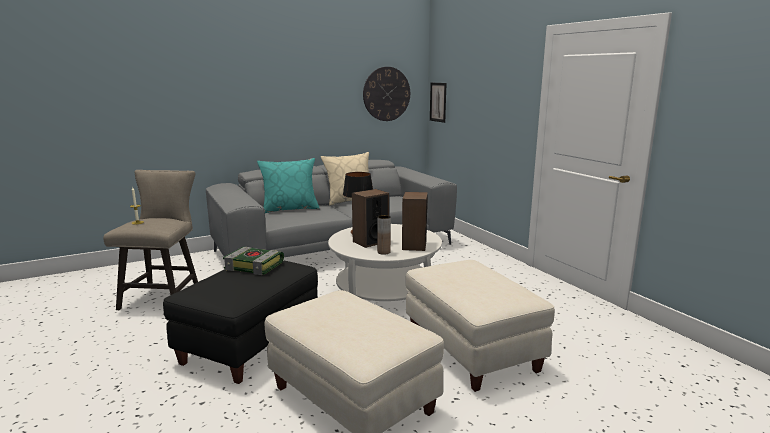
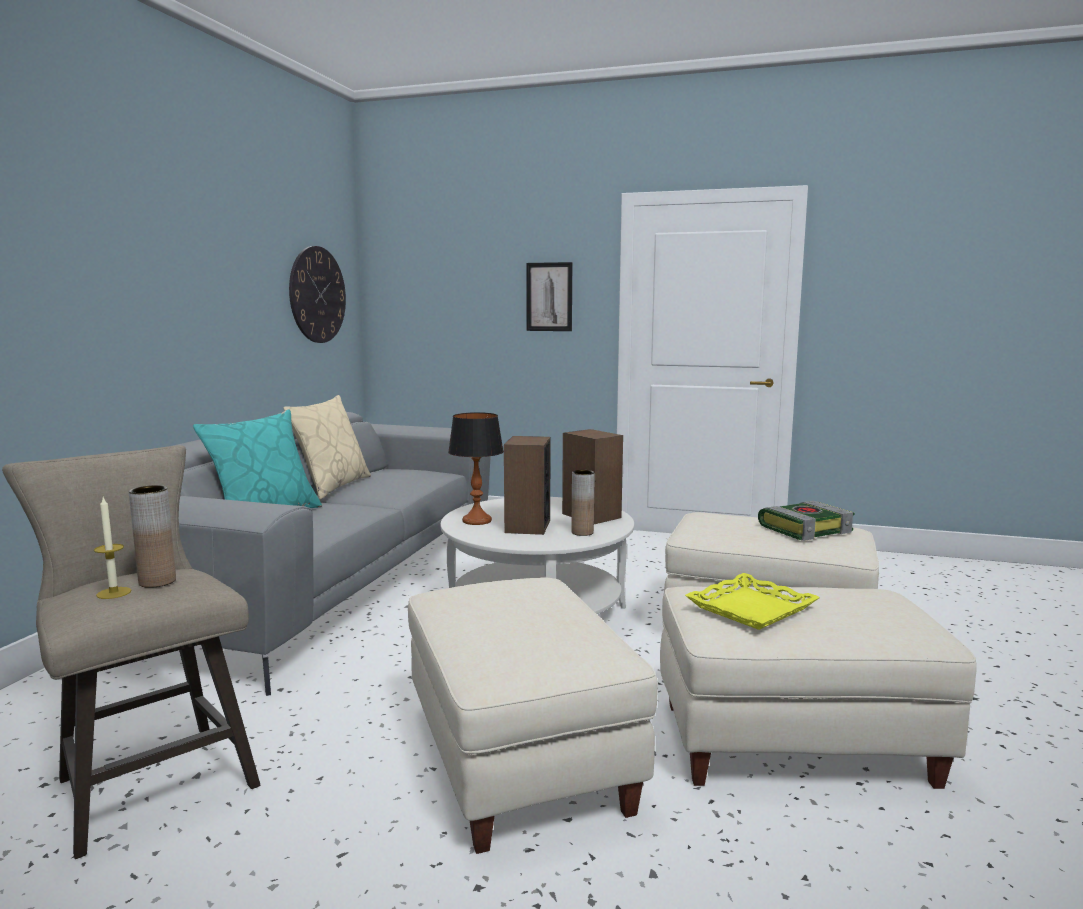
camera: 45 degrees left, 5 degrees down
(153, 222) = (157, 582): none -> brown vase
(249, 343) = (516, 758): black ottoman -> beige ottoman
(255, 266) = (484, 600): book -> book (805, 529)
(328, 310) = (750, 608): none -> yellow tray
(438, 102) = (392, 309): picture -> picture (549, 297)

